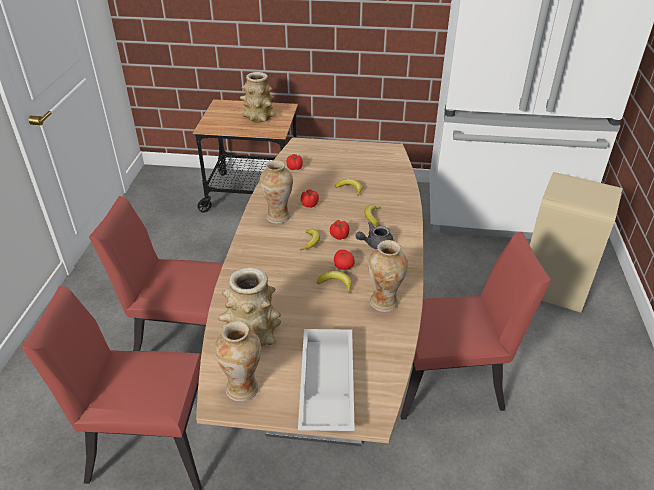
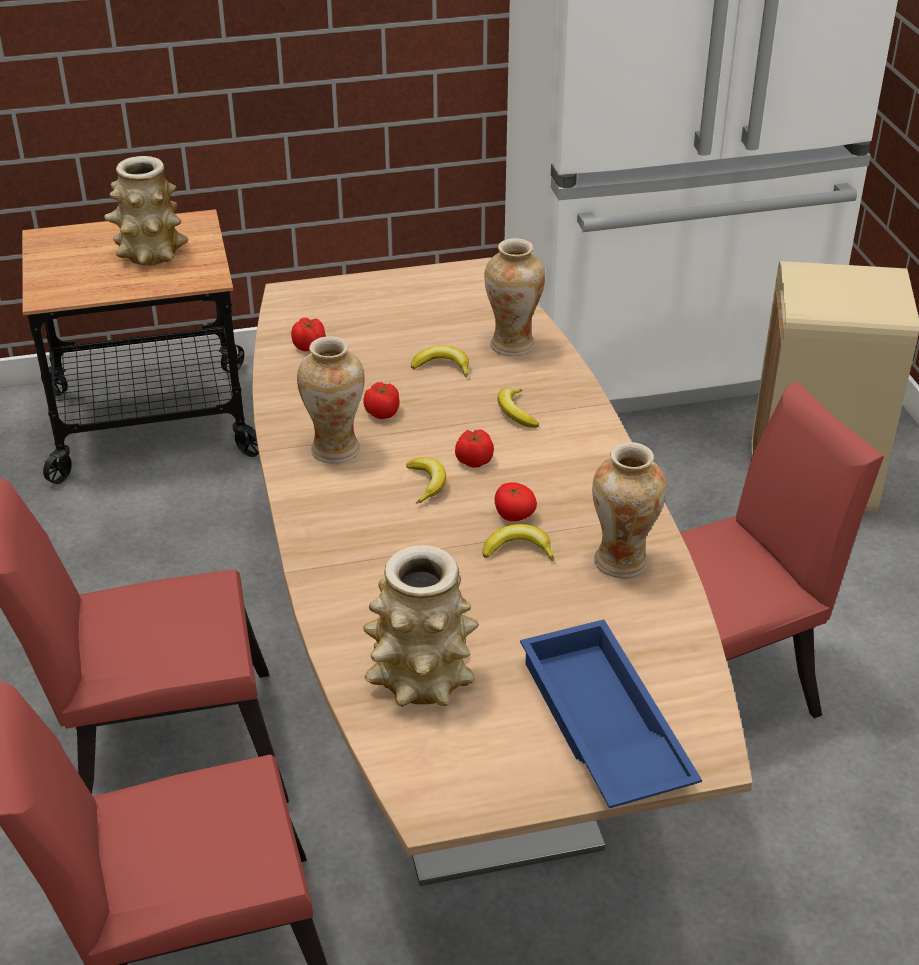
camera: 20 degrees left, 0 degrees up
(242, 388) = (459, 772): vase -> vase (512, 344)
(325, 385) = (600, 727): white tray -> blue tray
(375, 244) = (548, 461): grey teapot -> none

